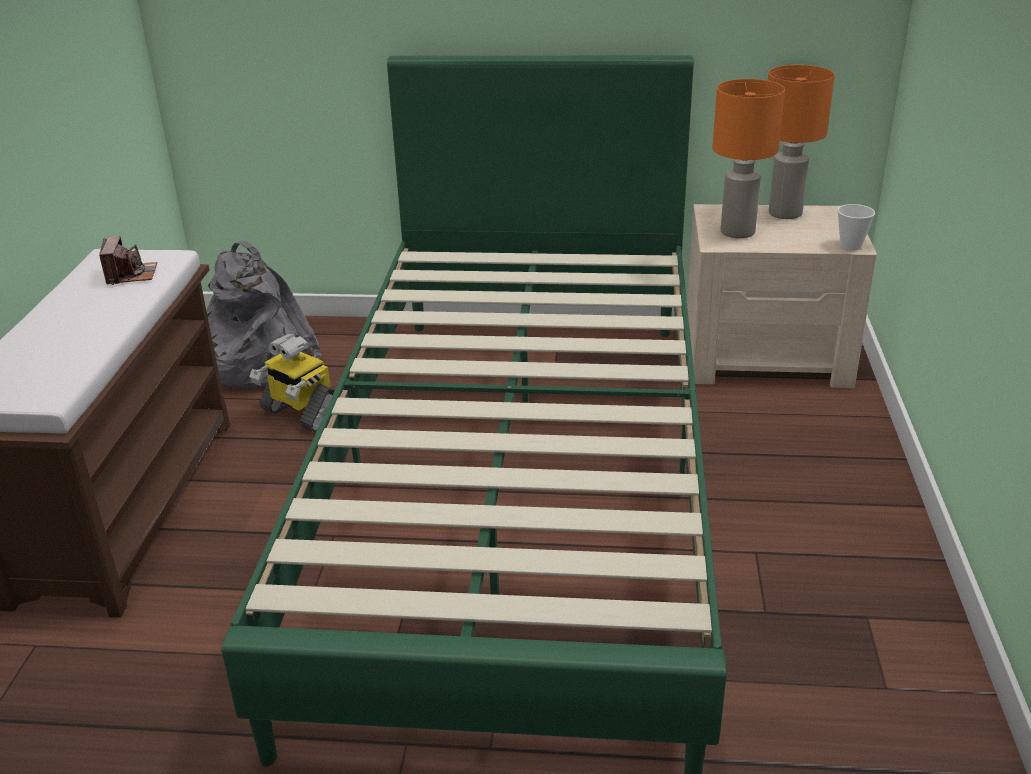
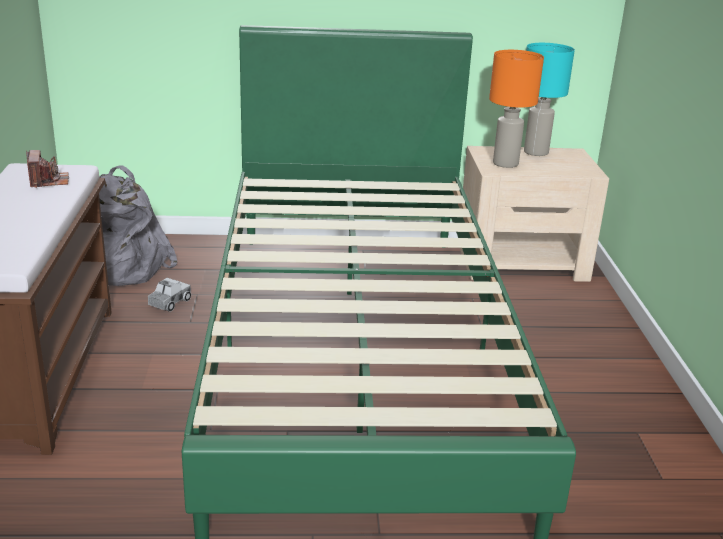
camera: 10 degrees left, 5 degrees down
(302, 413) = (170, 303): toy robot -> toy truck
(785, 214) = (536, 152): orange table lamp -> turquoise table lamp
(850, 246) = (589, 173): cup -> none

